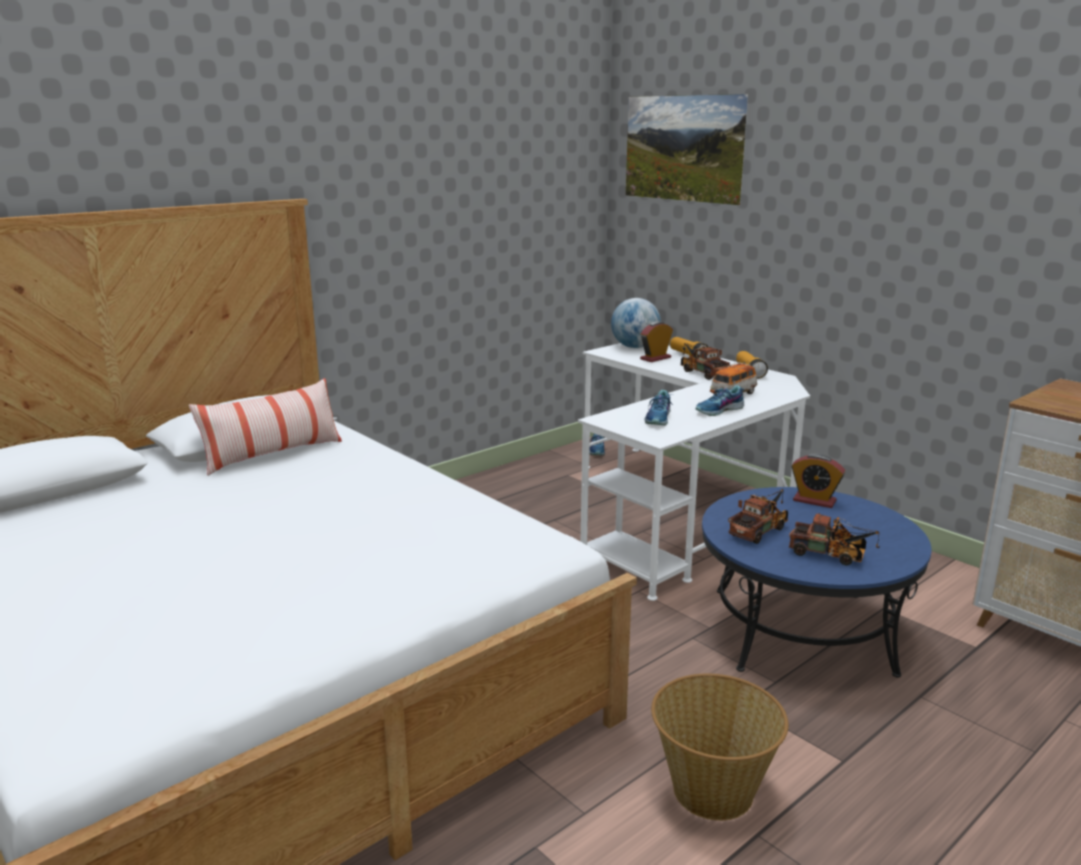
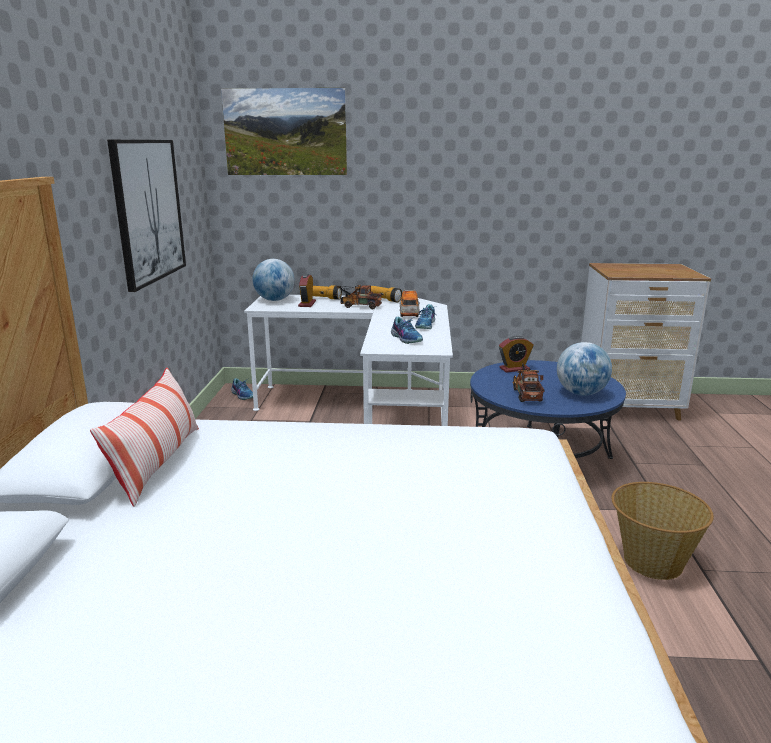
camera: 45 degrees left, 0 degrees up
(472, 231) = (148, 211): none -> picture
(831, 555) = (581, 393): toy truck -> globe

